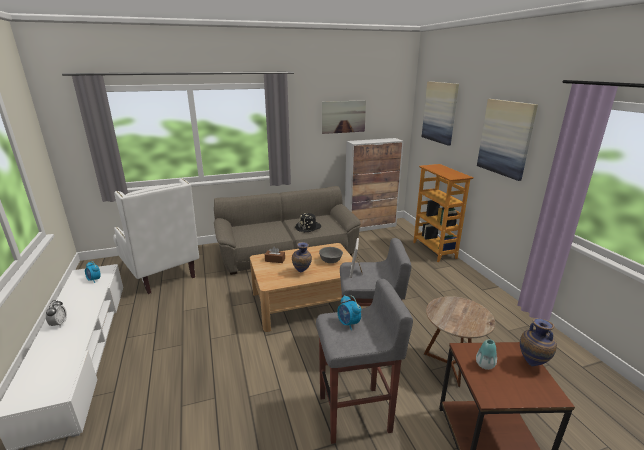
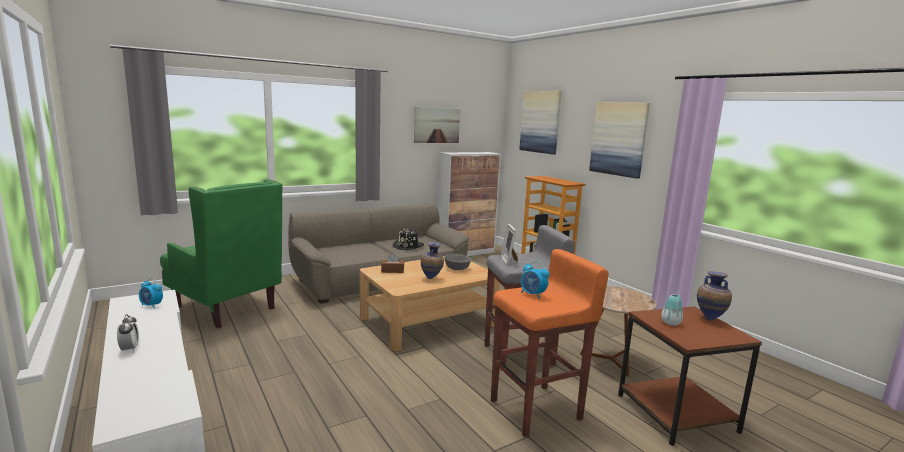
camera: 15 degrees left, 10 degrees down
(162, 274) = (226, 308): white armchair -> green armchair
(356, 414) = (537, 410): grey stool -> orange stool

